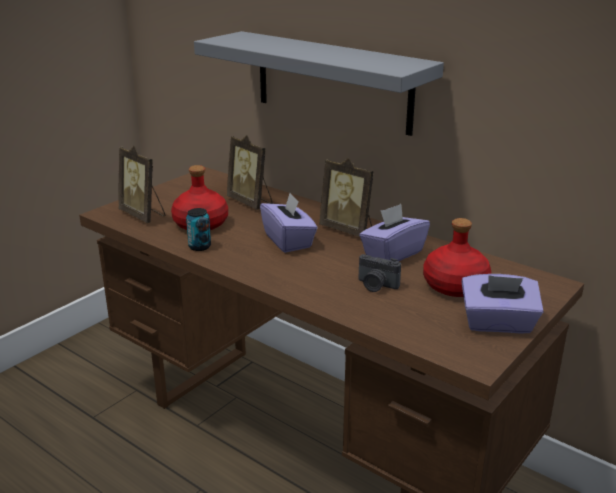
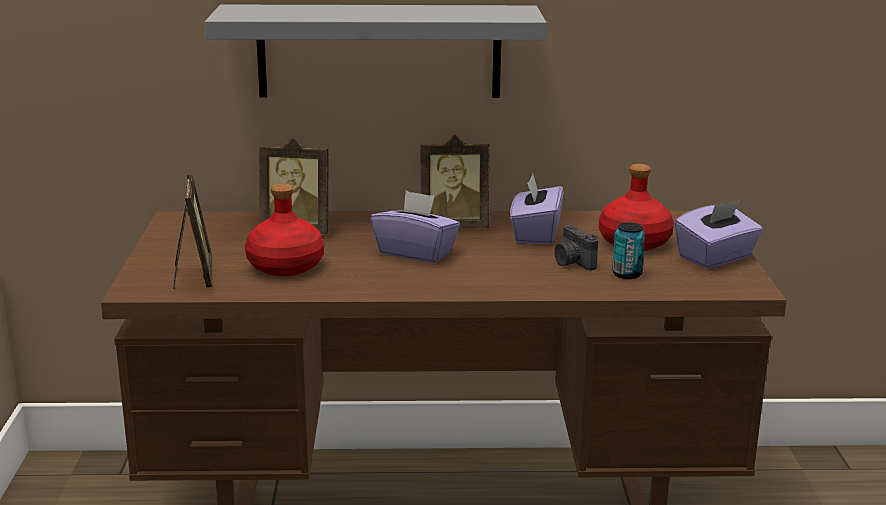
camera: 40 degrees left, 5 degrees down
(143, 215) = (193, 278): picture frame -> picture frame turned 105 degrees counterclockwise
(199, 246) = (332, 286): can -> can (627, 274)
(376, 285) = (572, 263): camera -> camera turned 75 degrees clockwise

